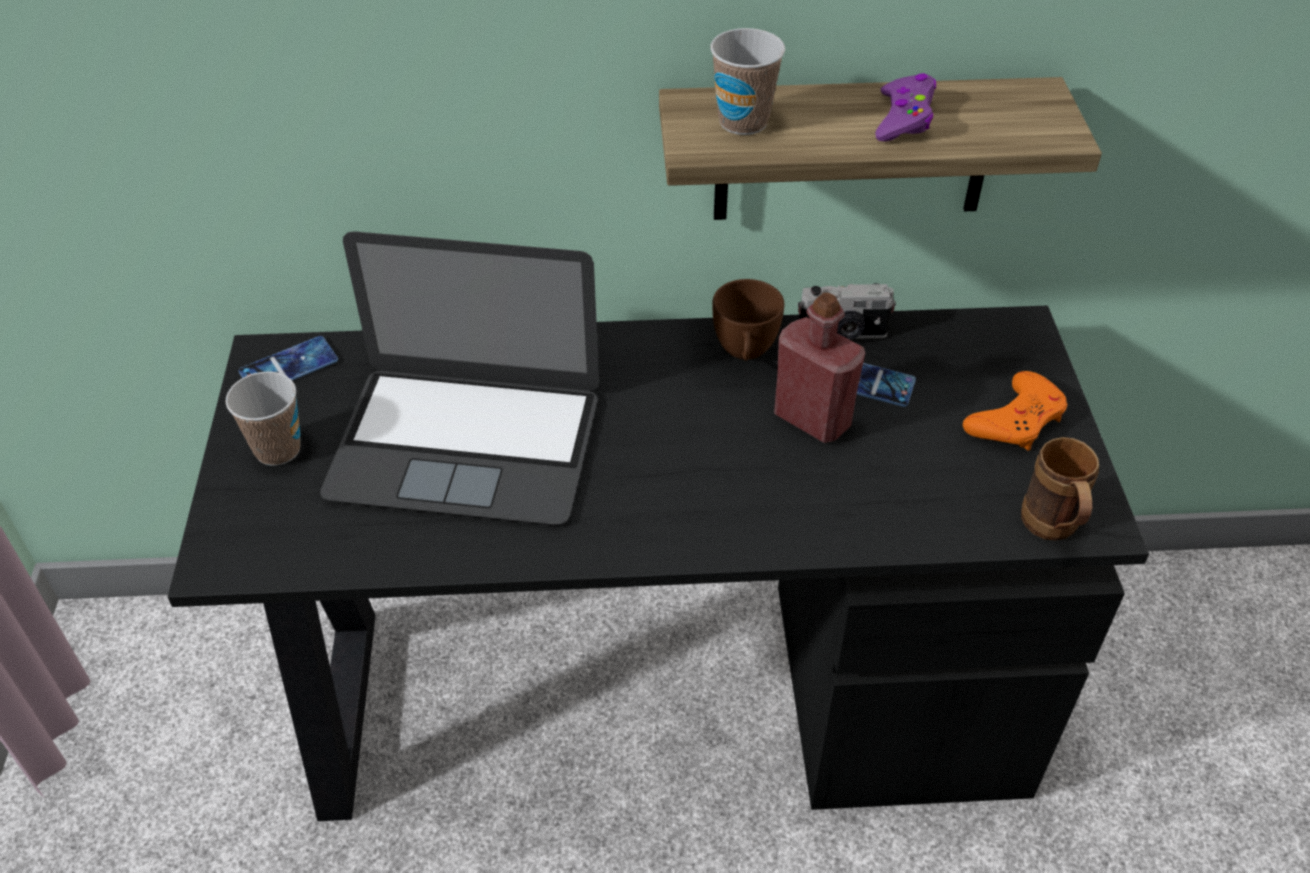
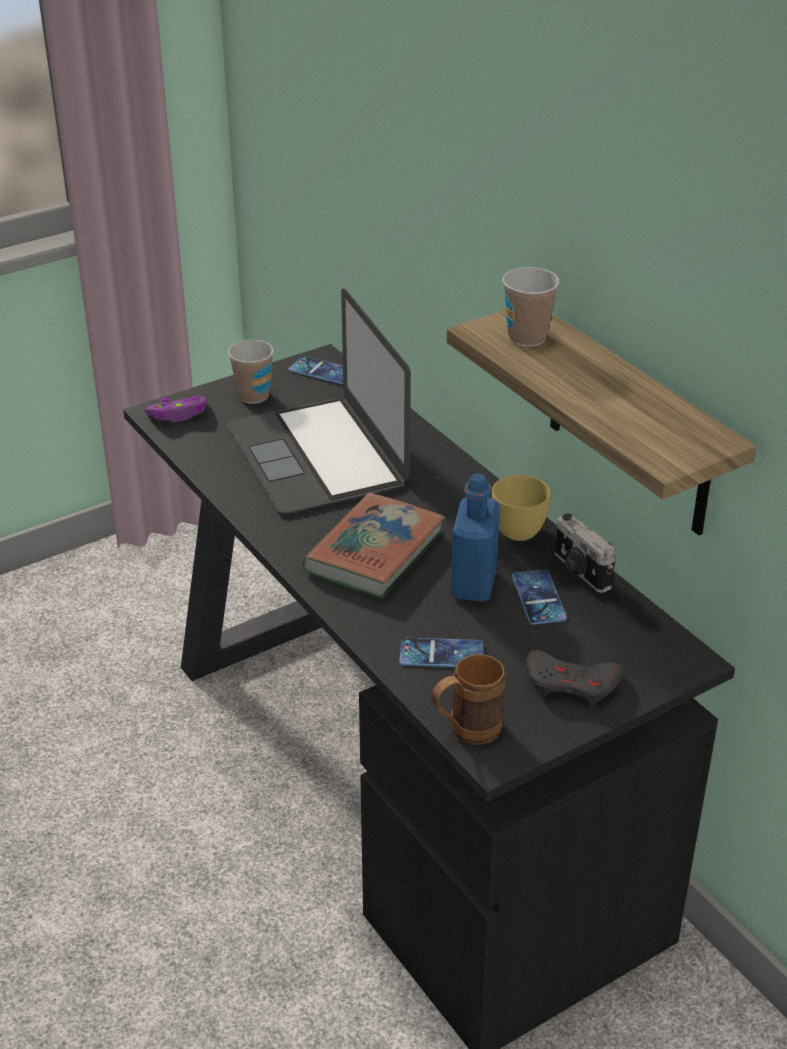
camera: 60 degrees right, 10 degrees down
(699, 473) = (374, 552): none -> book
(745, 352) = (512, 533): brown cup -> yellow cup
(812, 419) = (473, 584): red bottle -> blue bottle
(904, 118) = (606, 393): purple game controller -> purple game controller (178, 415)
(914, 494) = (441, 654): none -> phone
(1016, 420) = (571, 684): orange game controller -> grey game controller

